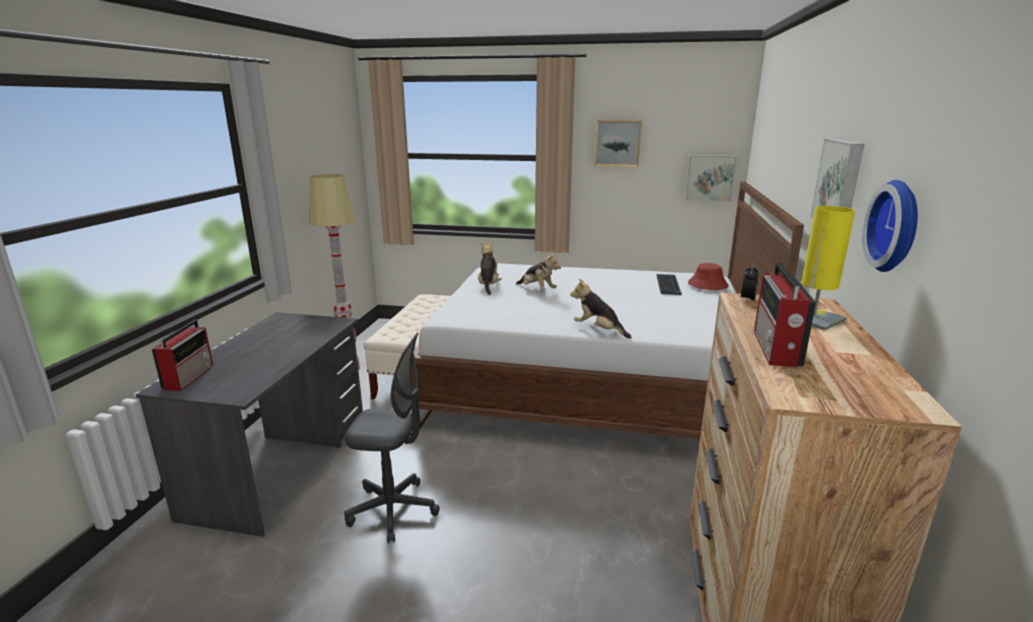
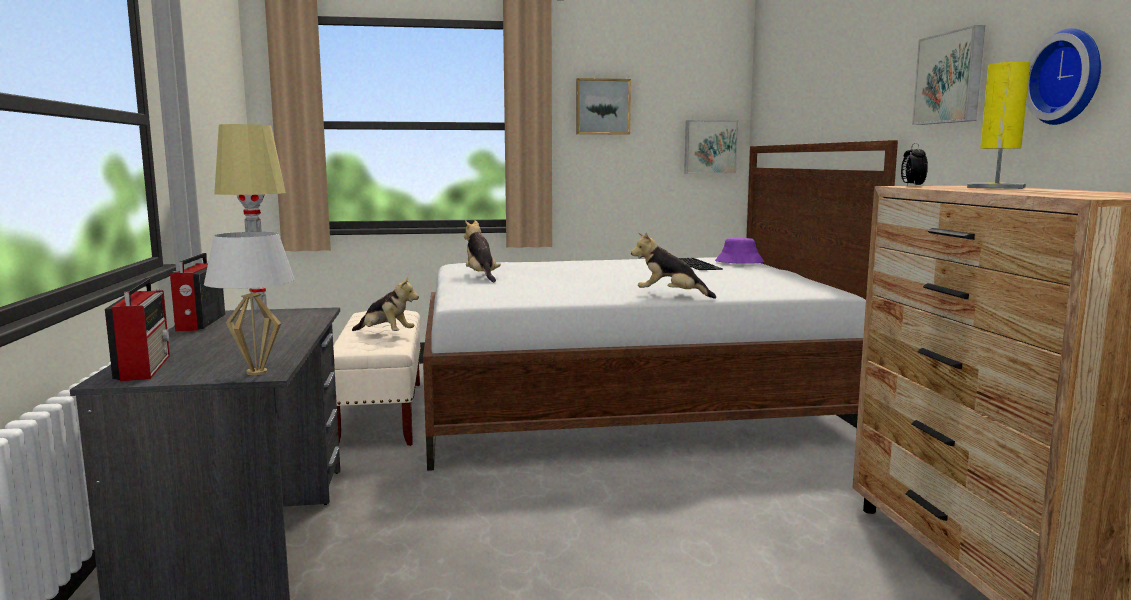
camera: 20 degrees left, 10 degrees down
(238, 394) = (257, 372): none -> white table lamp
(393, 510) = (471, 553): grey office chair -> none
(537, 290) = (549, 276): plush toy -> plush toy (385, 334)
(707, 284) = (739, 262): red hat -> purple hat
(776, 349) = (1011, 191): radio -> radio (199, 323)

